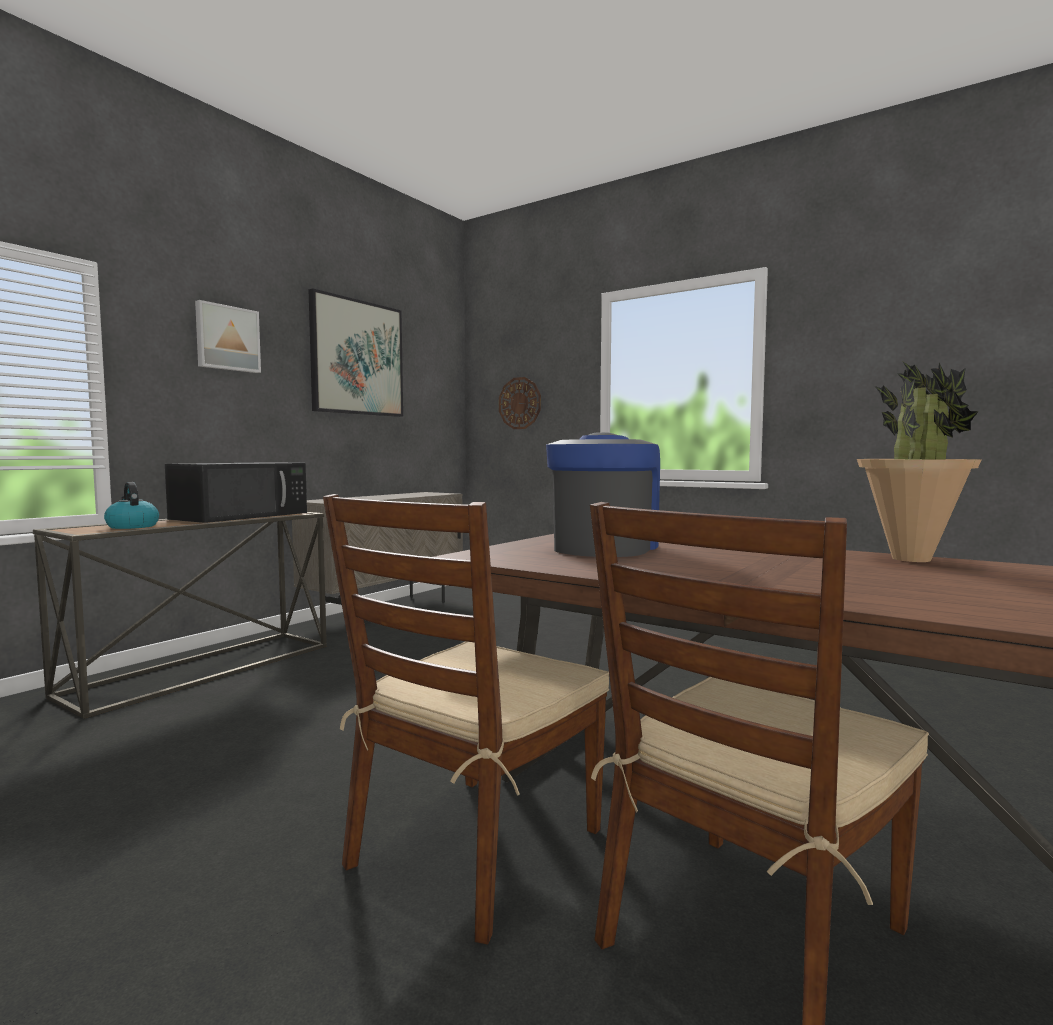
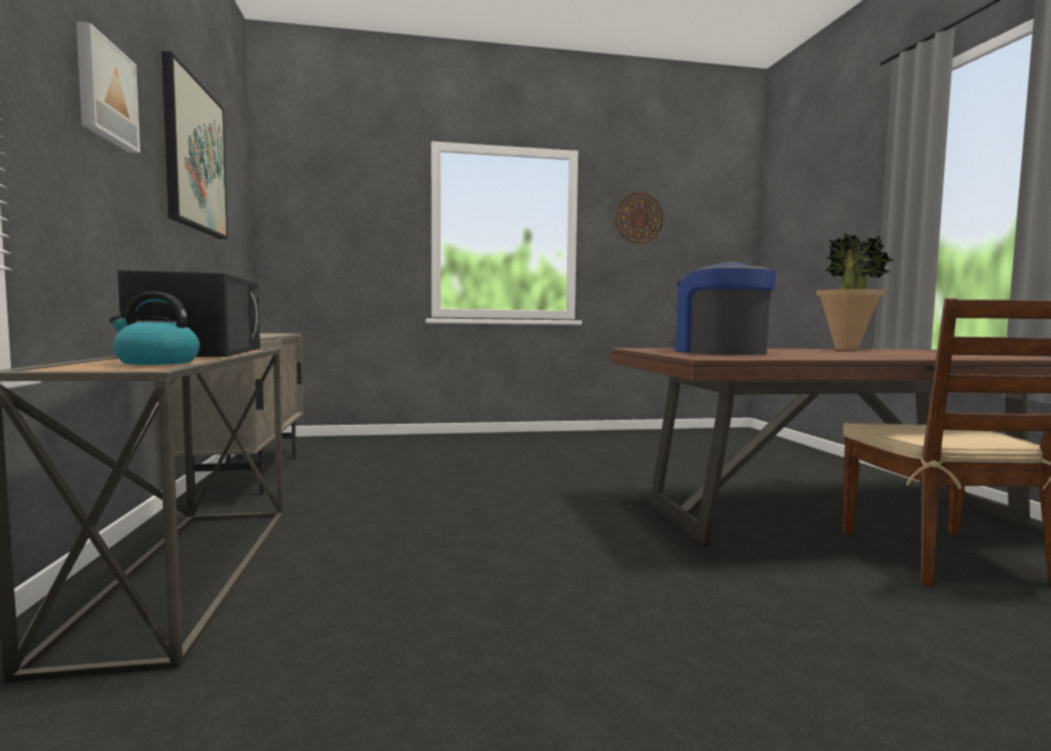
camera: 45 degrees left, 0 degrees up
(475, 848) = (790, 580): brown chair -> none
(520, 403) = (333, 238): wall clock -> wall clock (638, 218)

